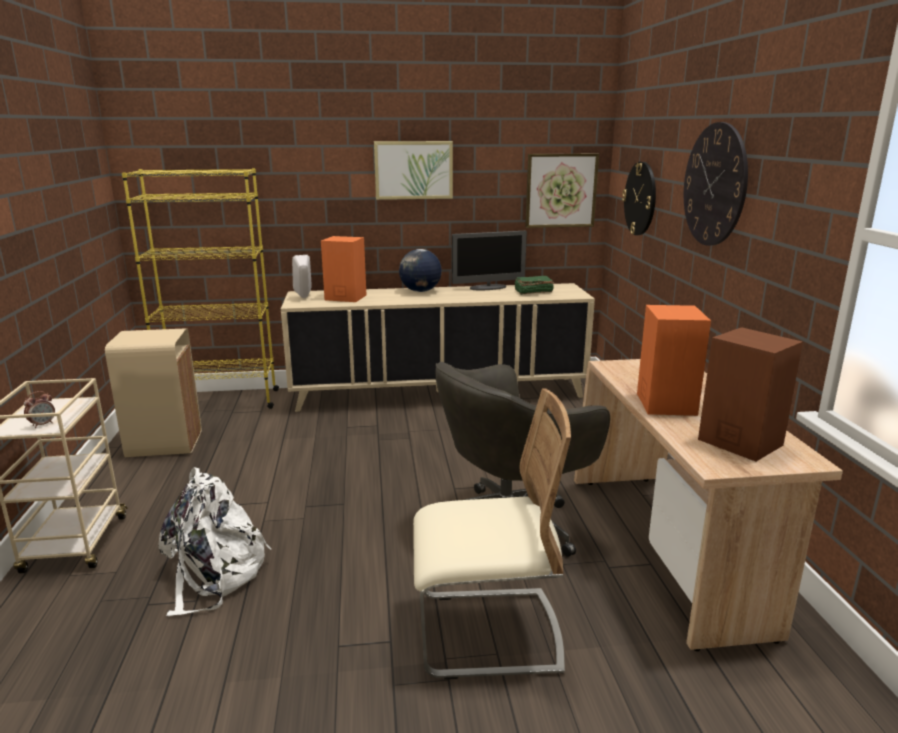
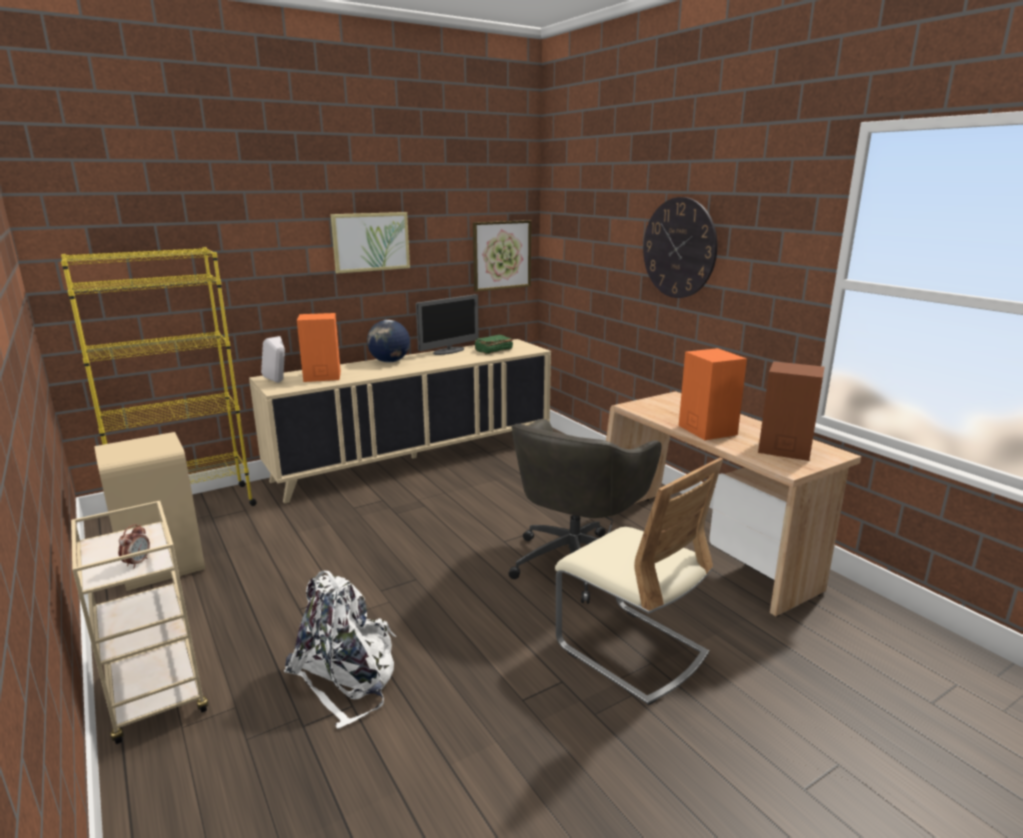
camera: 25 degrees left, 0 degrees up
(487, 633) = (631, 650): beige chair -> beige chair turned 75 degrees clockwise
(640, 199) = (585, 260): wall clock -> none

